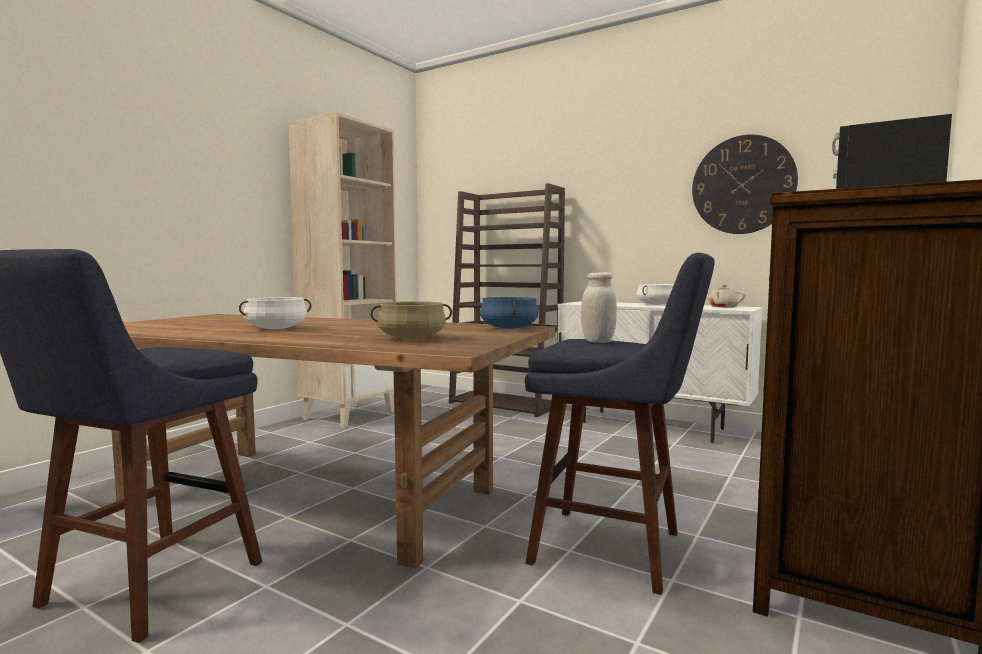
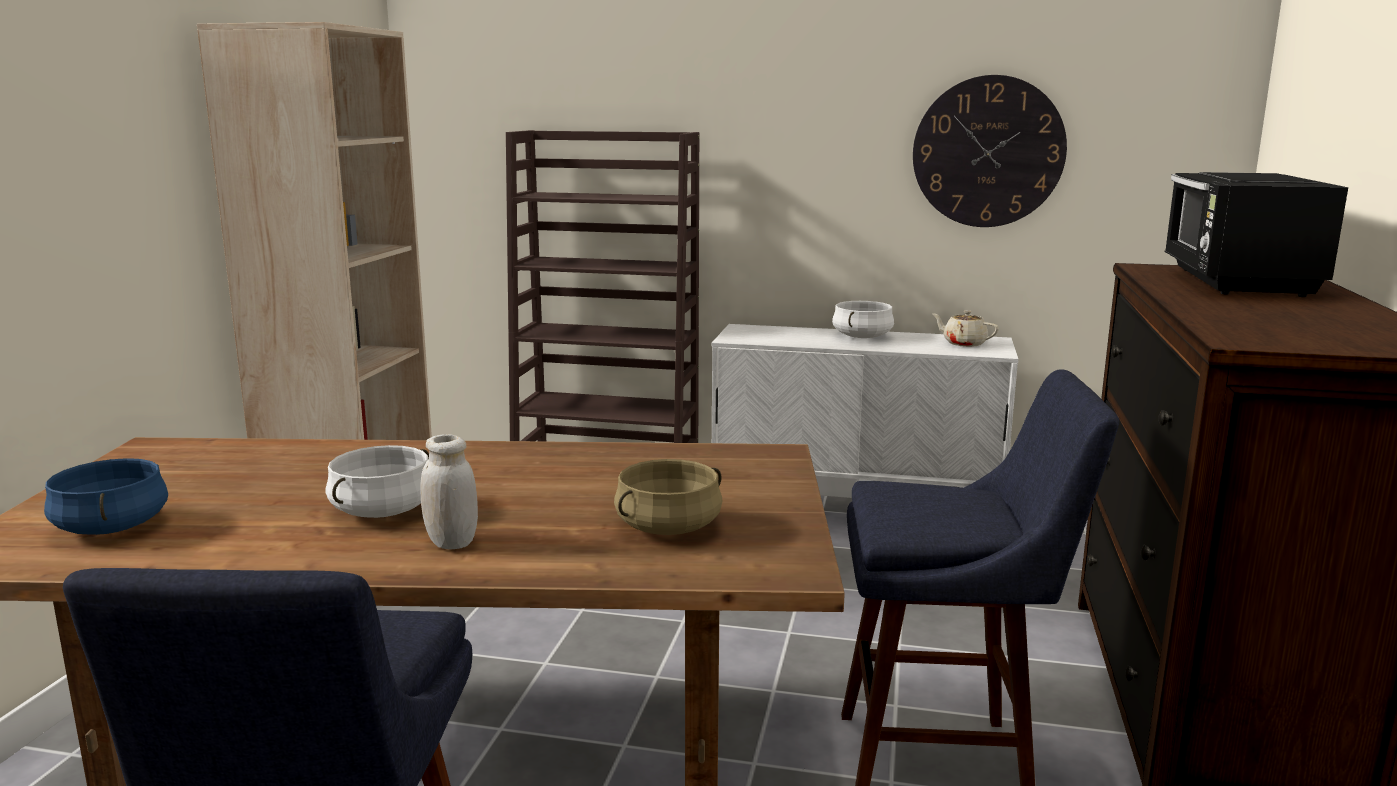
camera: 20 degrees left, 10 degrees up
(509, 328) = (756, 462): blue cooking pot -> blue cooking pot (113, 527)
(598, 341) = (929, 501): white jar -> white jar (452, 542)

